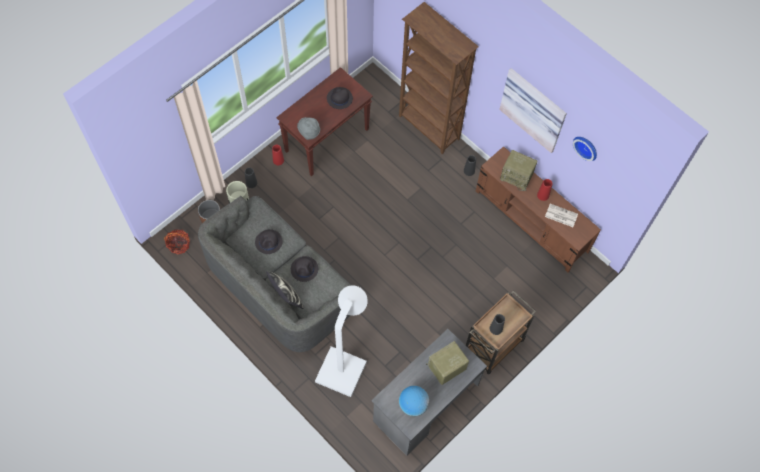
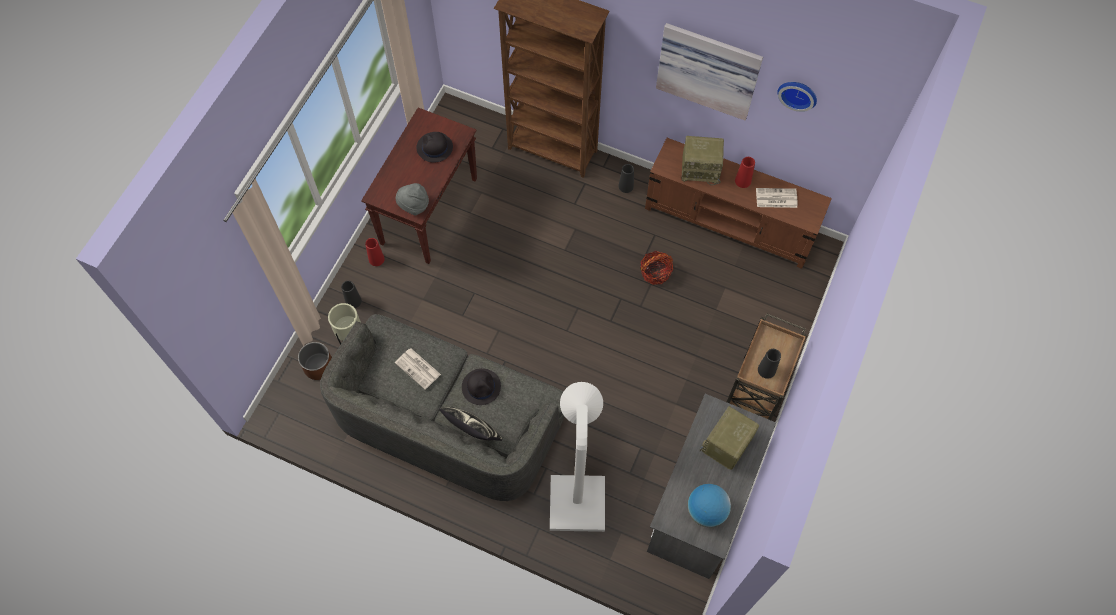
camera: 20 degrees left, 0 degrees up
(179, 245) = (290, 418): basket -> basket (655, 272)
(269, 242) = (418, 369): black hat -> newspaper

